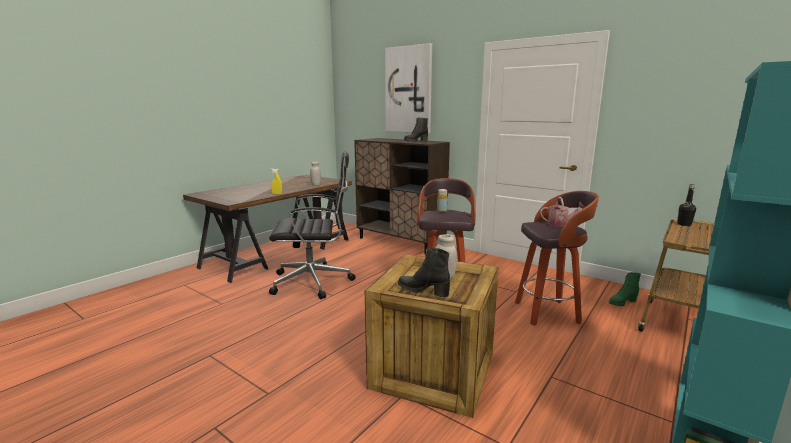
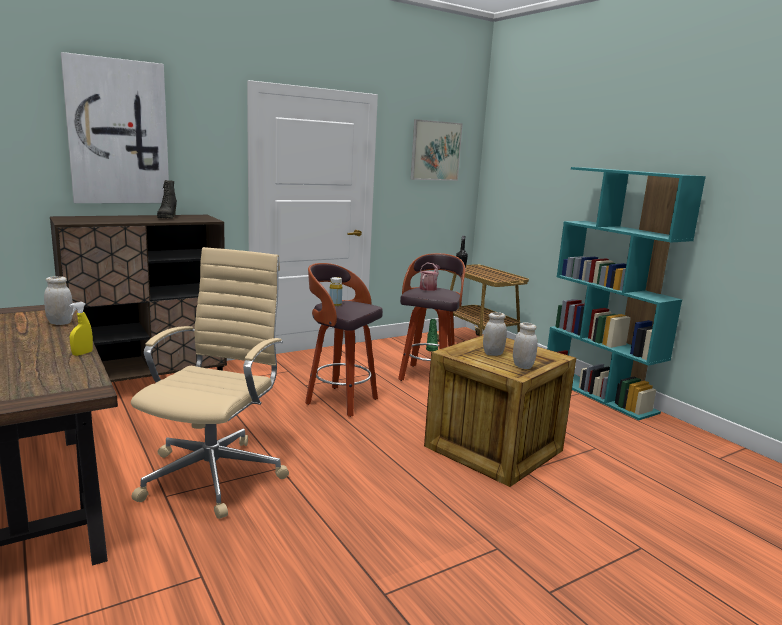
camera: 70 degrees left, 0 degrees up
(314, 282) = (215, 474): black office chair -> beige office chair
(423, 291) = (522, 366): black boot -> white jar
(694, 82) = (435, 151): none -> picture

